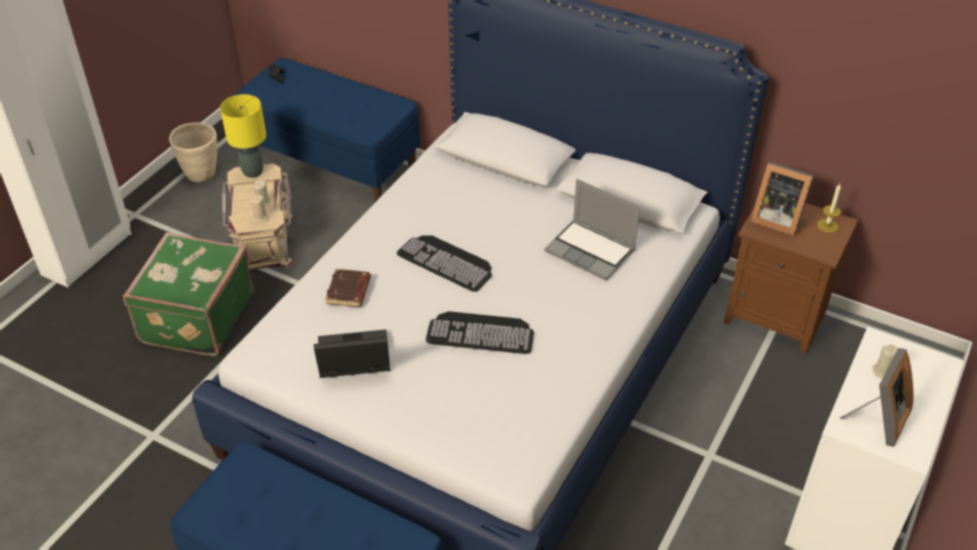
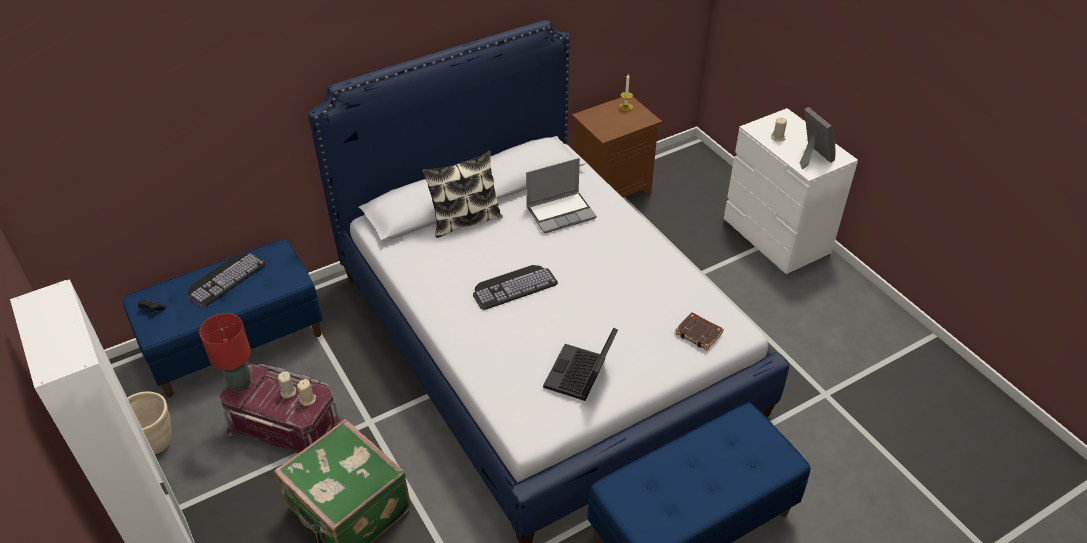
camera: 60 degrees left, 0 degrees up
(253, 172) = (240, 384): yellow table lamp -> red table lamp
(263, 235) = (286, 425): beige storage box -> red storage box
(349, 291) = (504, 351): brown book -> brown book (699, 333)
(482, 332) = (599, 297): keyboard -> keyboard (225, 277)
(516, 189) = (465, 220): none -> pillow
(776, 218) = (602, 122): picture frame -> none

